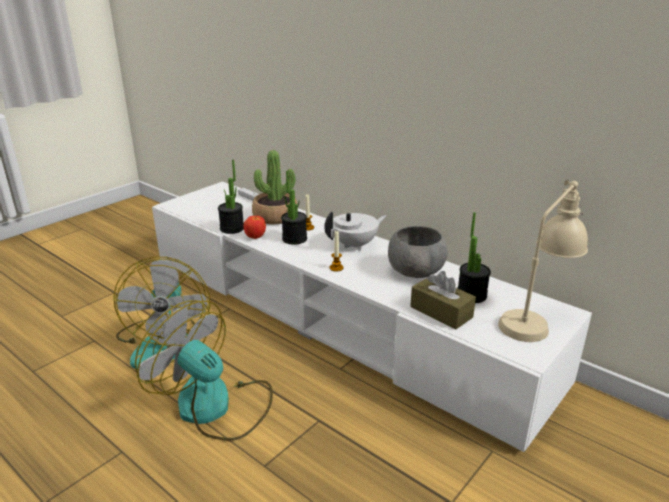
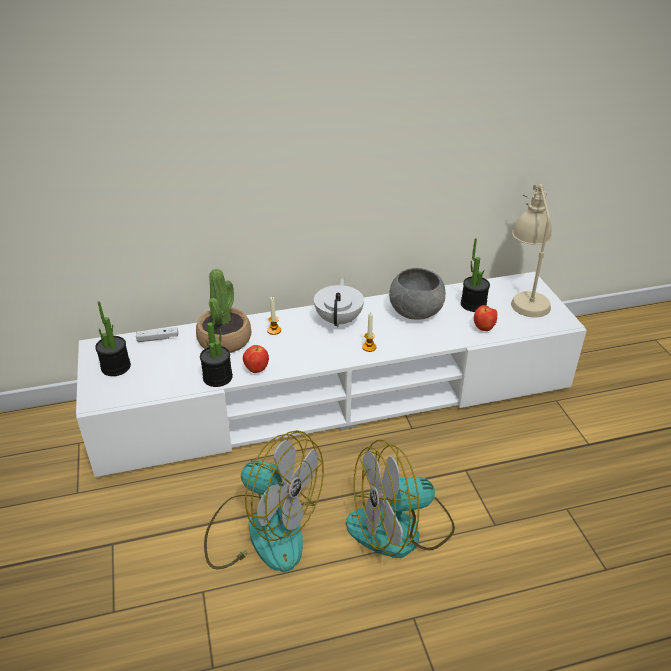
camera: 55 degrees left, 10 degrees up
(294, 239) = (288, 347): potted plant -> potted plant (116, 367)
(441, 312) = (483, 329): brown tissue box -> apple

